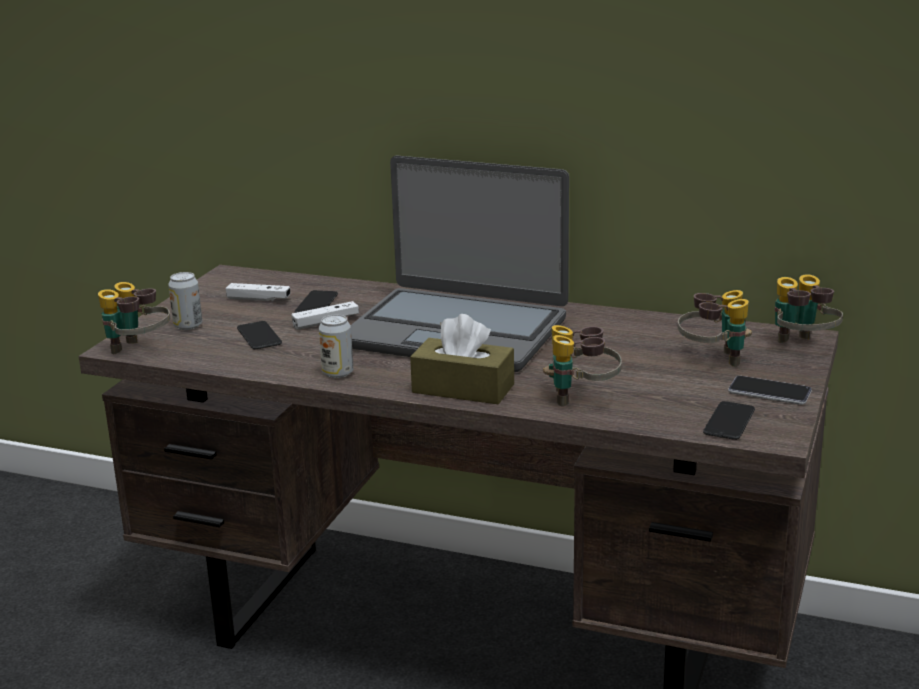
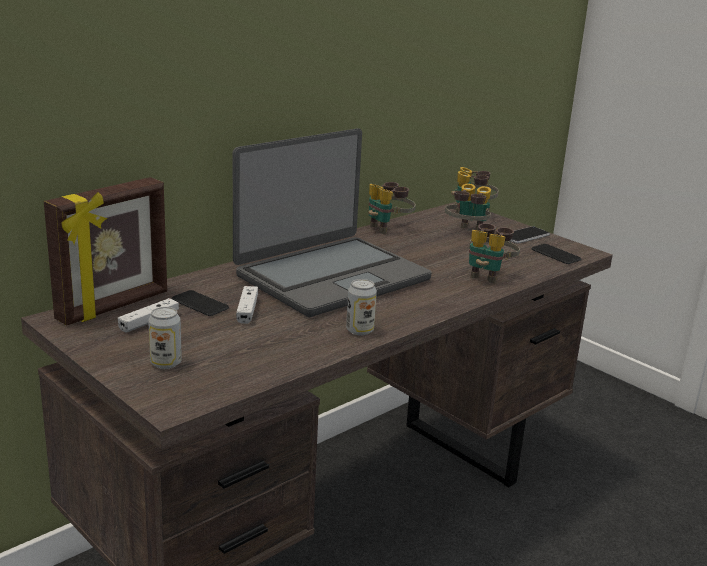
camera: 65 degrees left, 0 degrees up
(137, 351) = (195, 398): binoculars -> binoculars (388, 228)
(259, 336) = (240, 340): phone -> none
(273, 281) = (114, 307): none -> picture frame
(463, 388) = (436, 301): brown tissue box -> none

